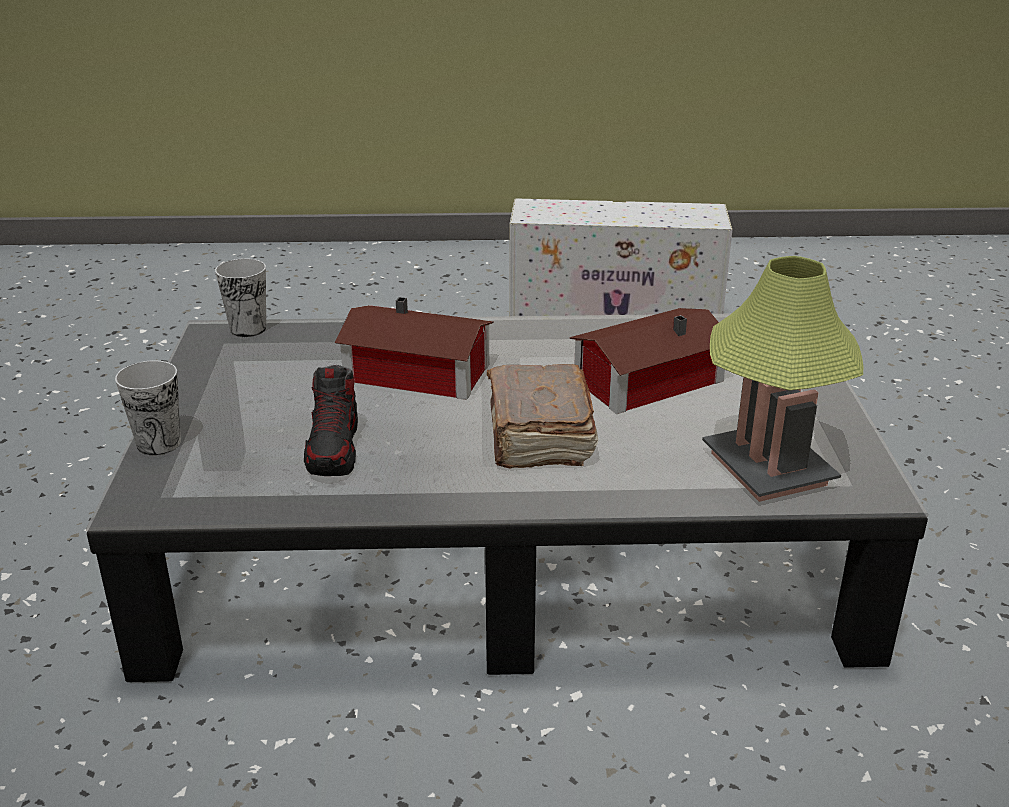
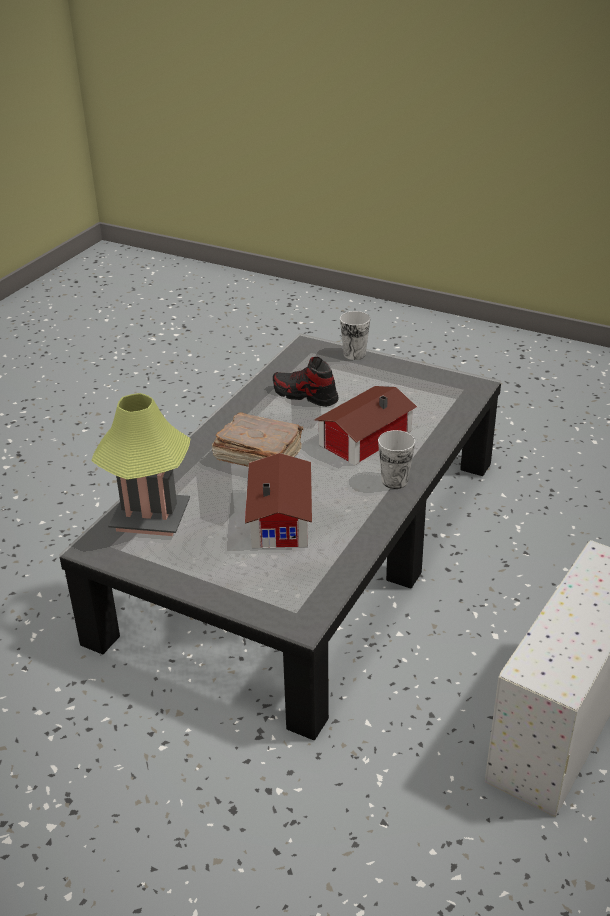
camera: 120 degrees right, 5 degrees up
(248, 329) = (471, 396): cup -> cup (394, 481)

